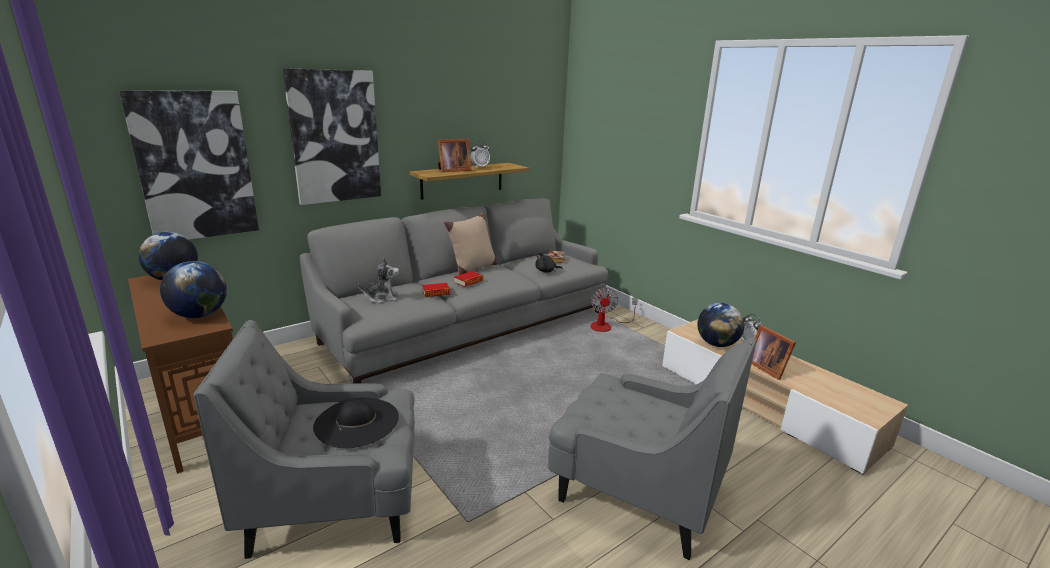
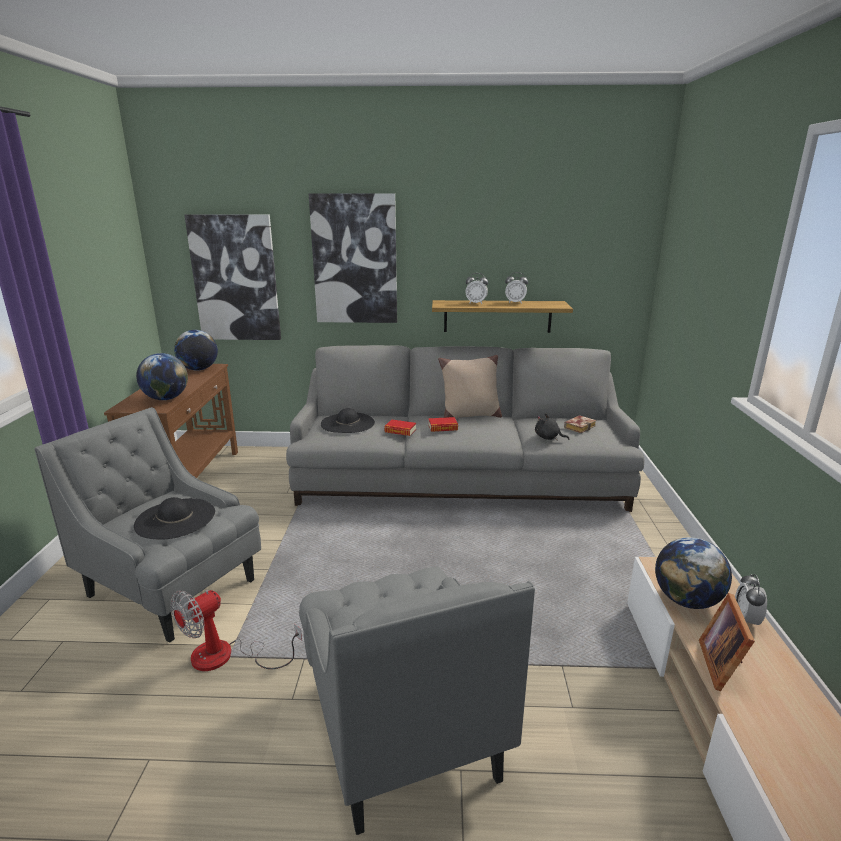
camera: 40 degrees right, 0 degrees up
(382, 298) = (347, 423): plush toy -> black hat
(453, 170) = (476, 303): picture frame -> alarm clock
(606, 326) = (618, 529): fan -> fan (226, 657)

